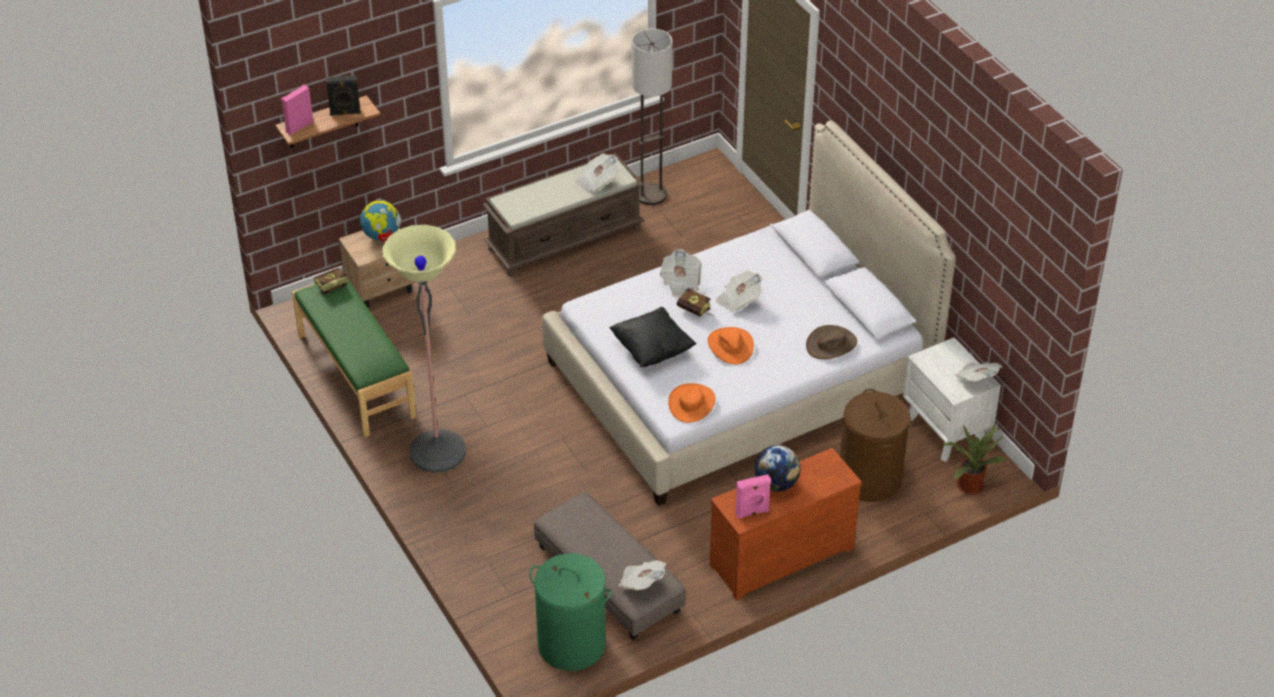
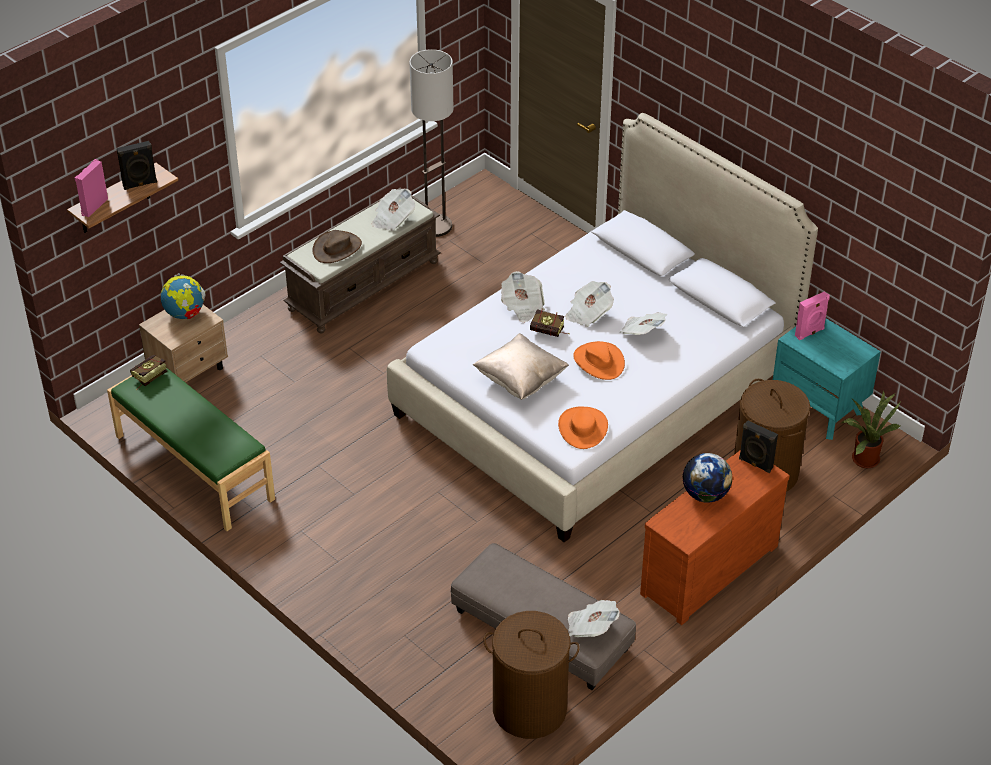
camera: 15 degrees left, 0 degrees up
(437, 452) = (311, 531): floor lamp -> none
(572, 644) = (530, 709): green laundry basket -> brown laundry basket
(652, 350) = (520, 380): black pillow -> beige pillow
(752, 513) = (693, 530): pink speaker -> pink speaker (810, 333)
(831, 344) = (698, 341): brown hat -> brown hat (337, 248)
(833, 466) = (755, 464): none -> black speaker
(946, 430) = (819, 408): white nightstand -> turquoise nightstand
(976, 379) = (855, 349): newspaper -> newspaper (642, 332)

